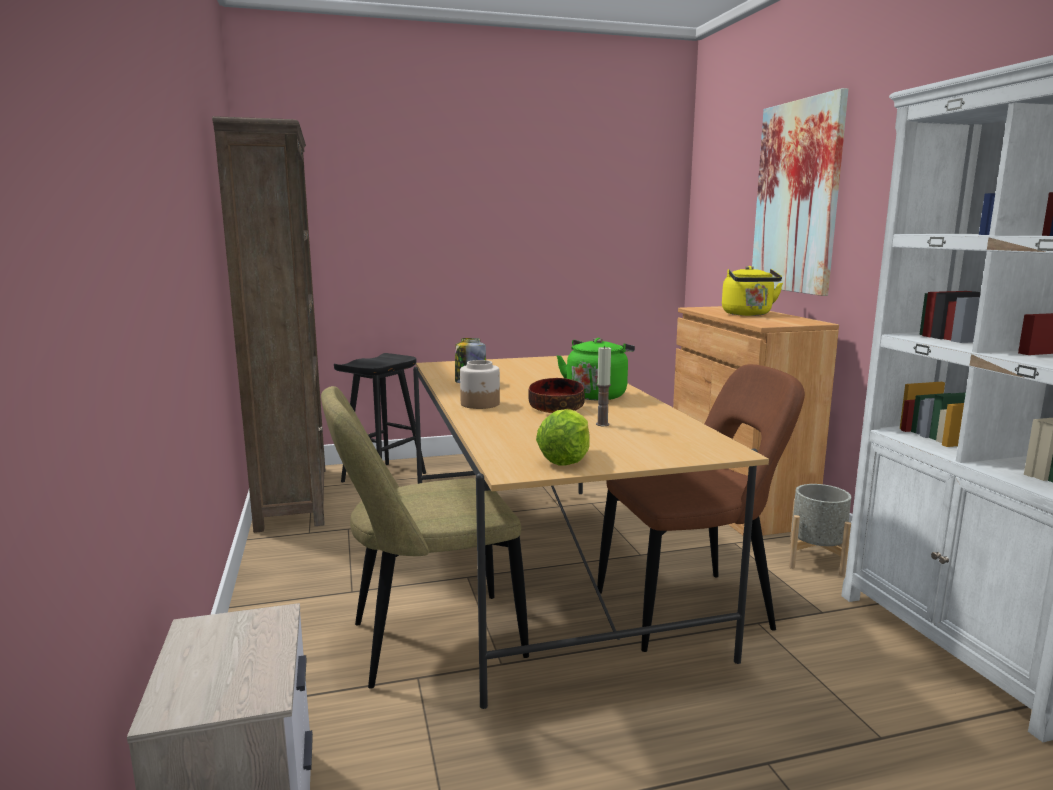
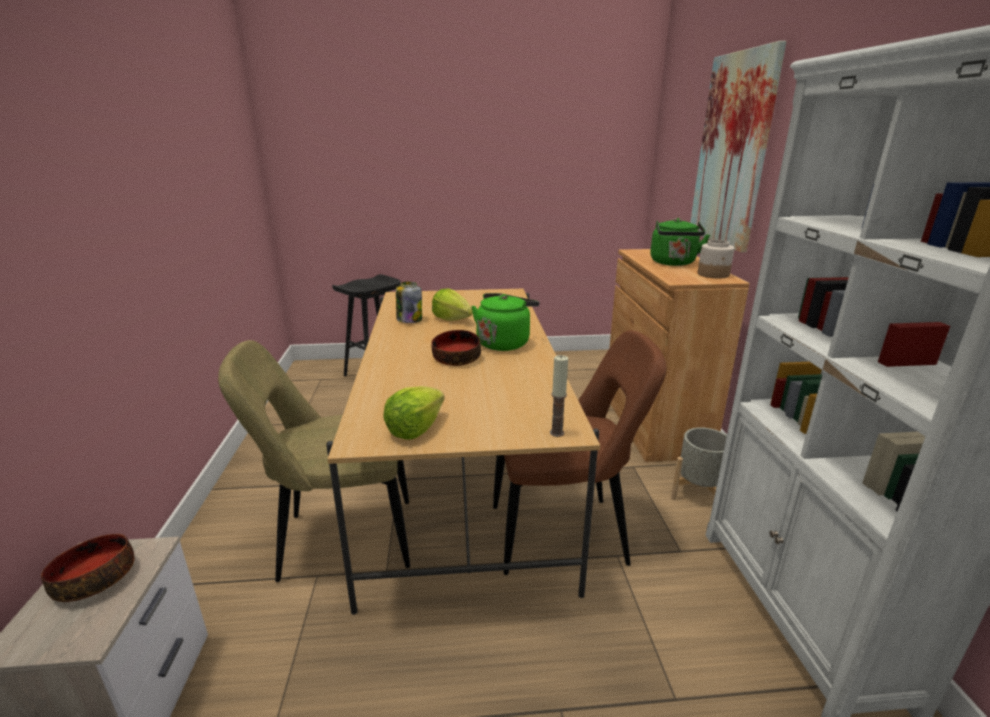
camera: 10 degrees right, 10 degrees up
(225, 646) = (96, 578): none -> bowl
(293, 497) = (303, 387): brown bookcase -> none
(480, 404) = (397, 348): jar -> jar (713, 274)
(519, 380) = (452, 319): none -> lettuce
(602, 424) = (480, 383): candle -> candle (557, 433)
(748, 314) = (673, 263): yellow kettle -> green kettle

